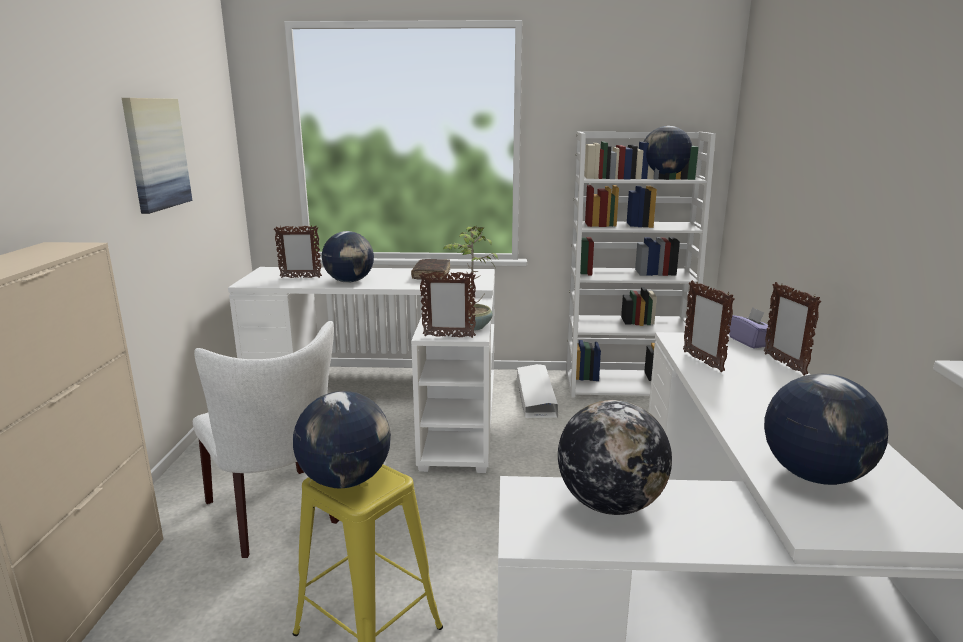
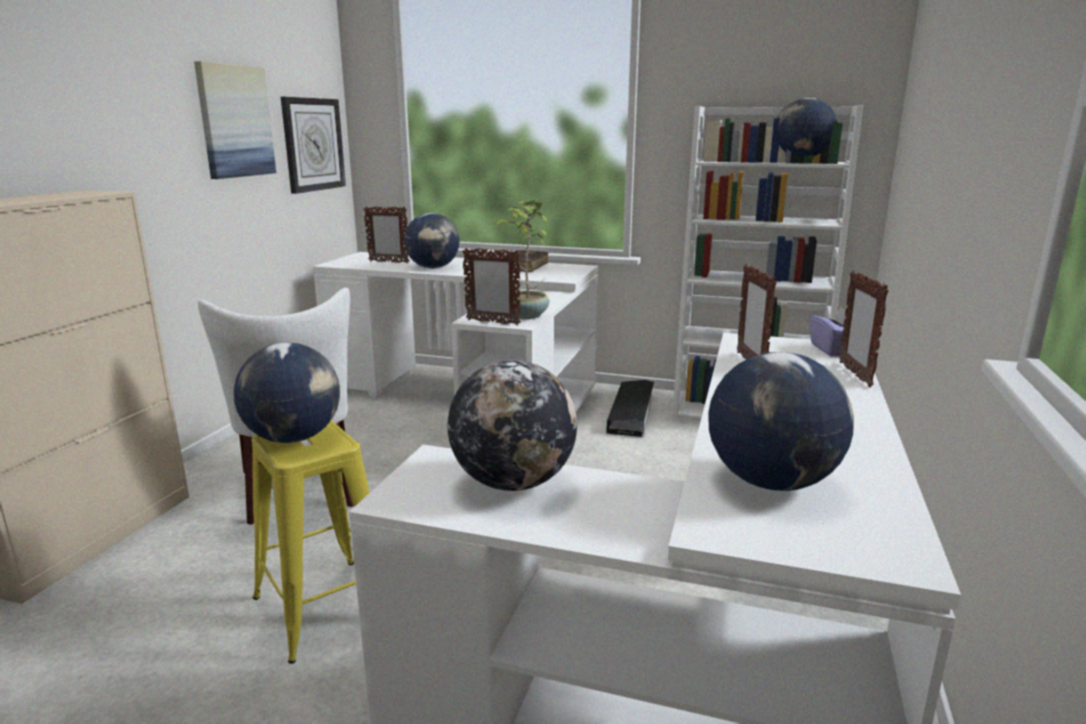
camera: 15 degrees right, 0 degrees up
(215, 168) = (313, 144): none -> wall clock
(536, 396) = (631, 413): white storage box -> black storage box

